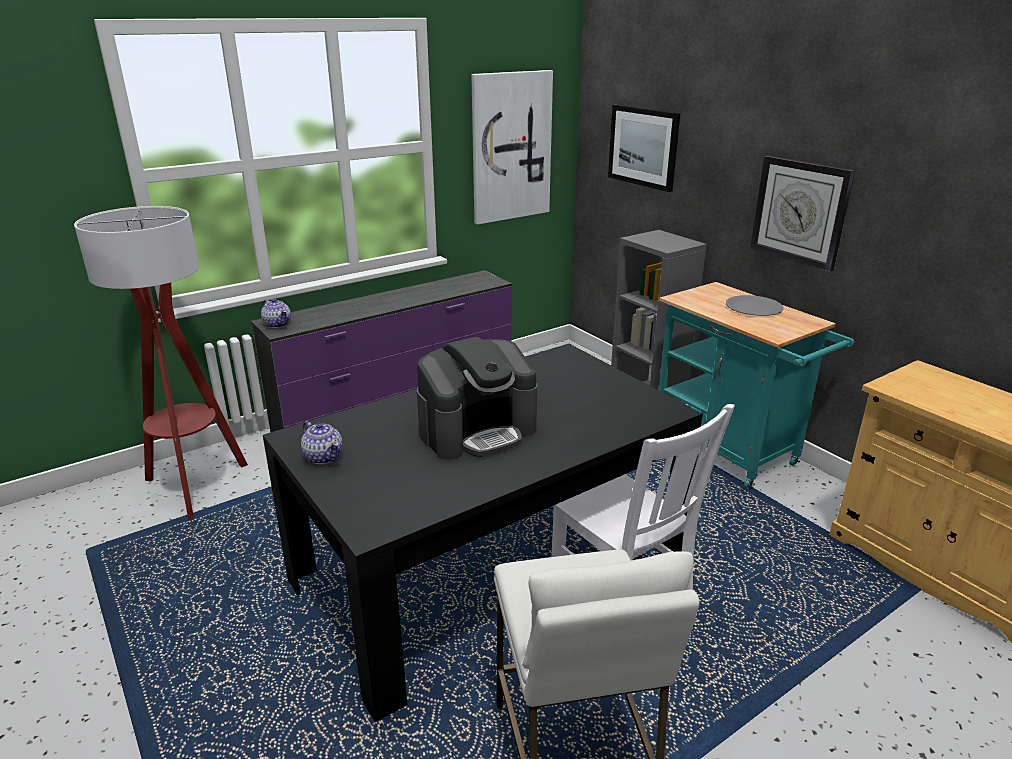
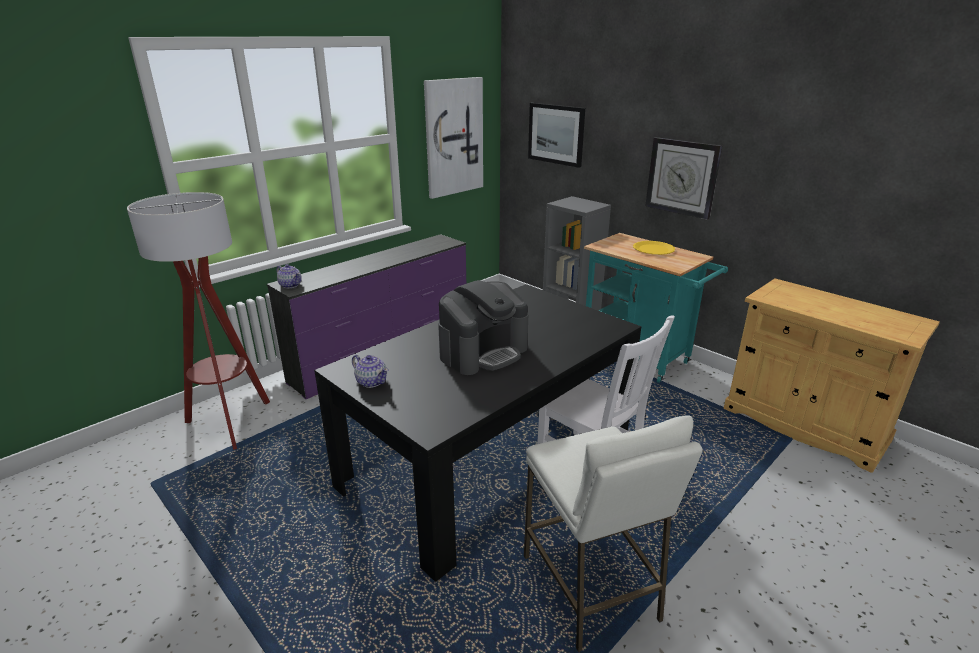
camera: 10 degrees left, 0 degrees up
(754, 307) = (653, 249): grey plate -> yellow plate

